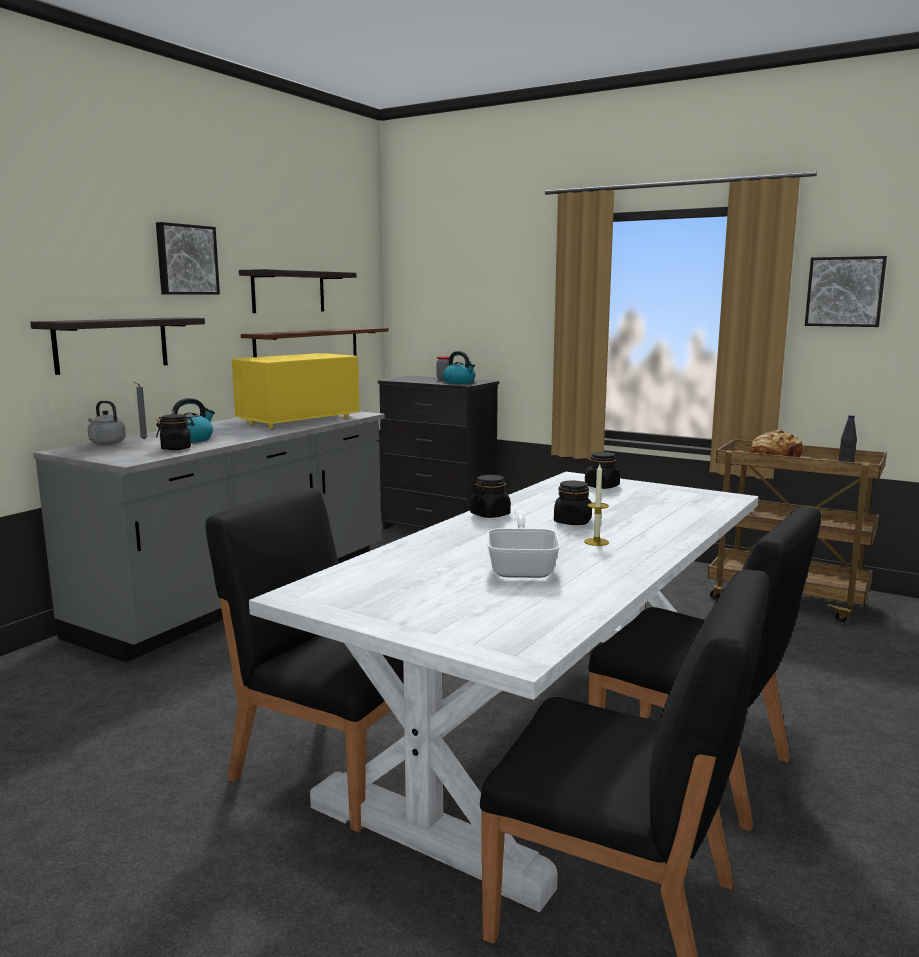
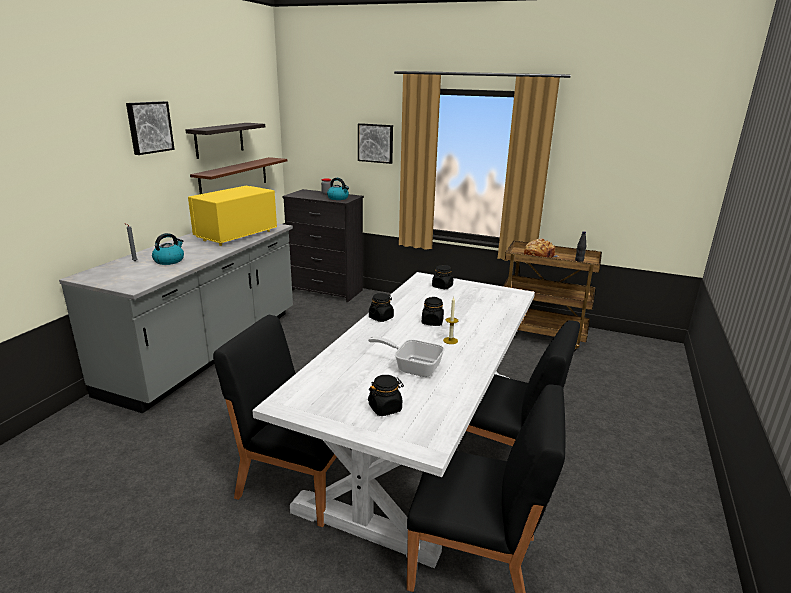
camera: 10 degrees left, 10 degrees up
(106, 443) = (109, 267): grey kettle -> none
(112, 344) = (104, 195): shelf -> none
(176, 448) = (162, 272): black jar -> black jar (385, 408)
(523, 567) = (412, 367): frying pan -> frying pan turned 60 degrees counterclockwise
(845, 291) = (582, 151): picture -> picture (376, 143)

